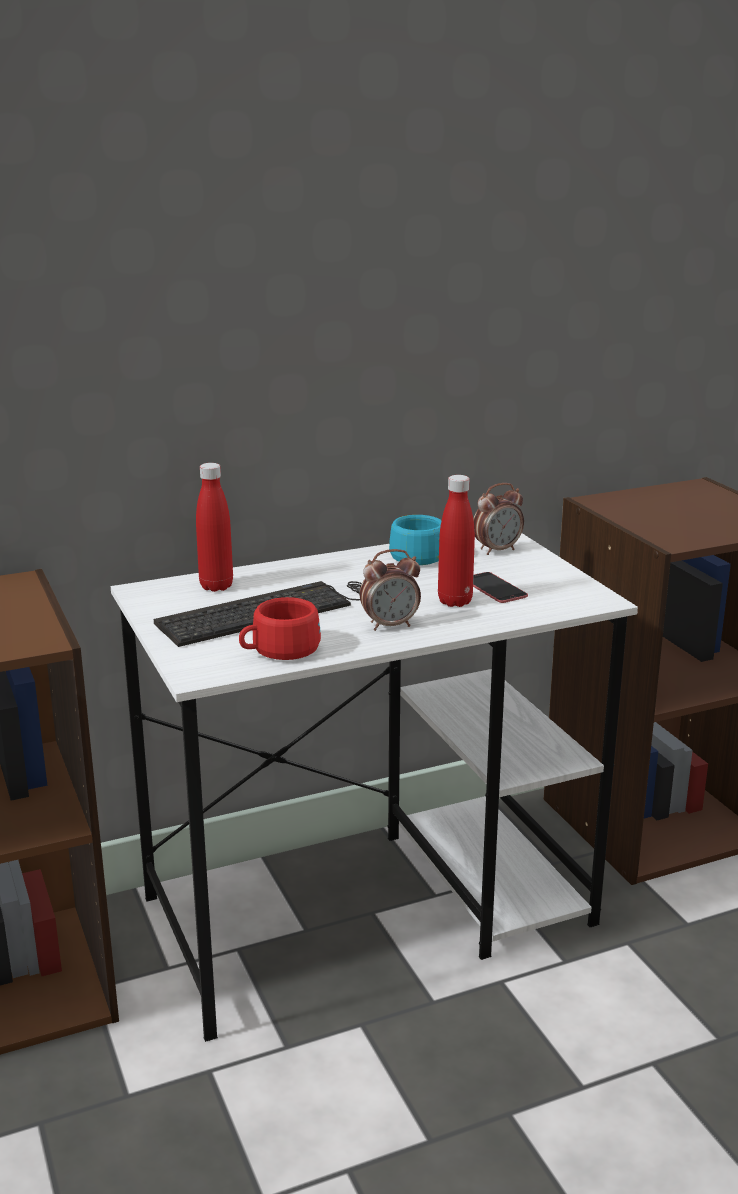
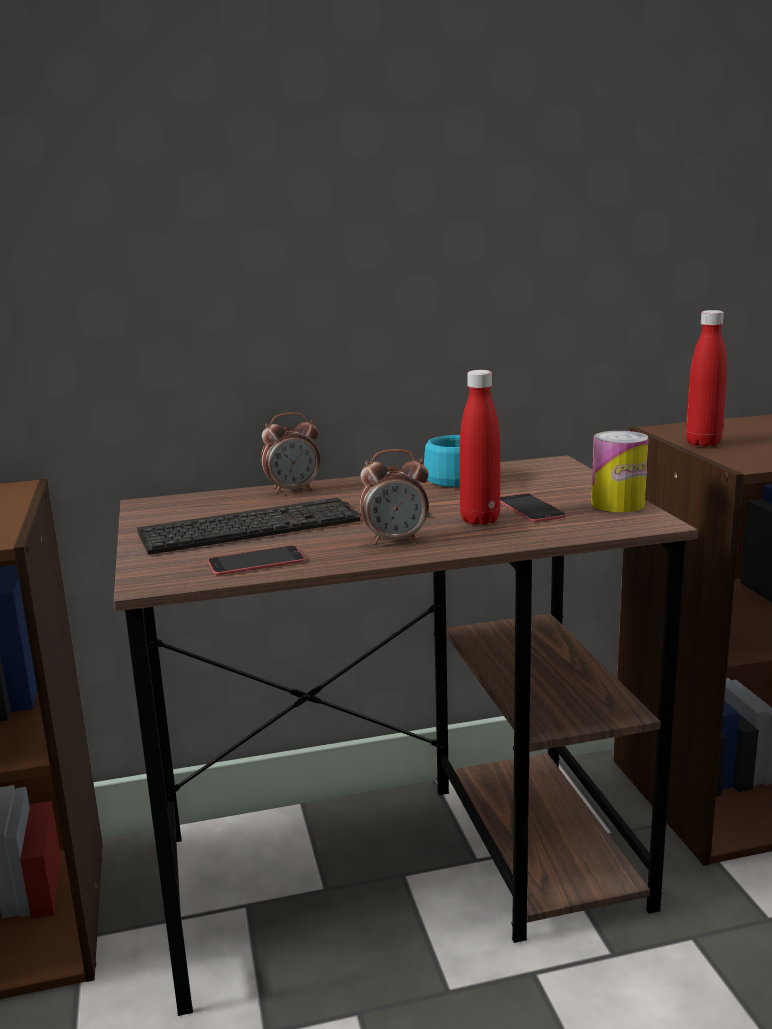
camera: 10 degrees right, 5 degrees down
(216, 586) = (227, 502): red bottle -> red bottle (703, 443)
(279, 651) = (256, 561): red cup -> phone
(372, 910) = (403, 872): white desk -> brown desk
(497, 550) = (546, 475): alarm clock -> alarm clock (293, 490)
(567, 581) = (617, 504): none -> can

